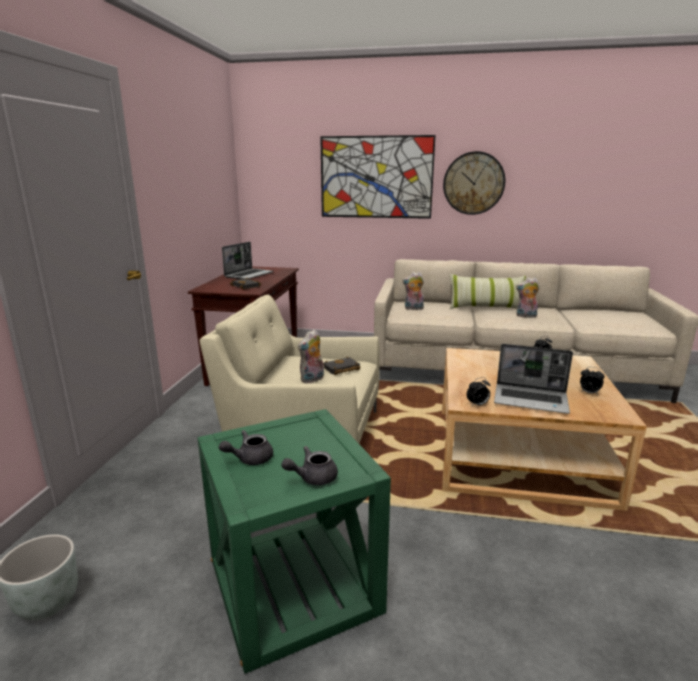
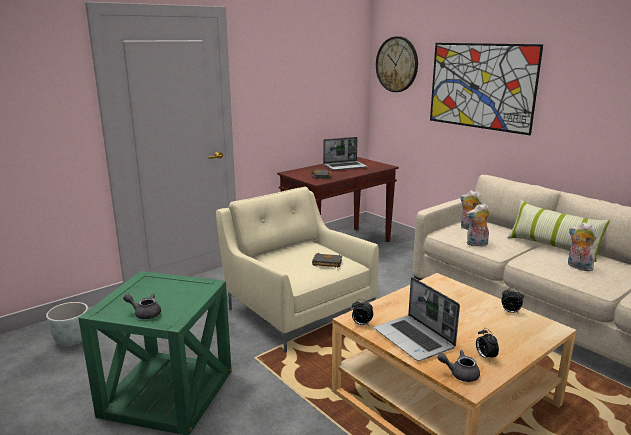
camera: 40 degrees right, 0 degrees up
(250, 458) = (140, 292): grey teapot -> grey teapot (460, 374)
(312, 379) = (293, 264): plush toy -> plush toy (476, 244)
(473, 183) = (581, 101): wall clock -> wall clock (397, 64)

